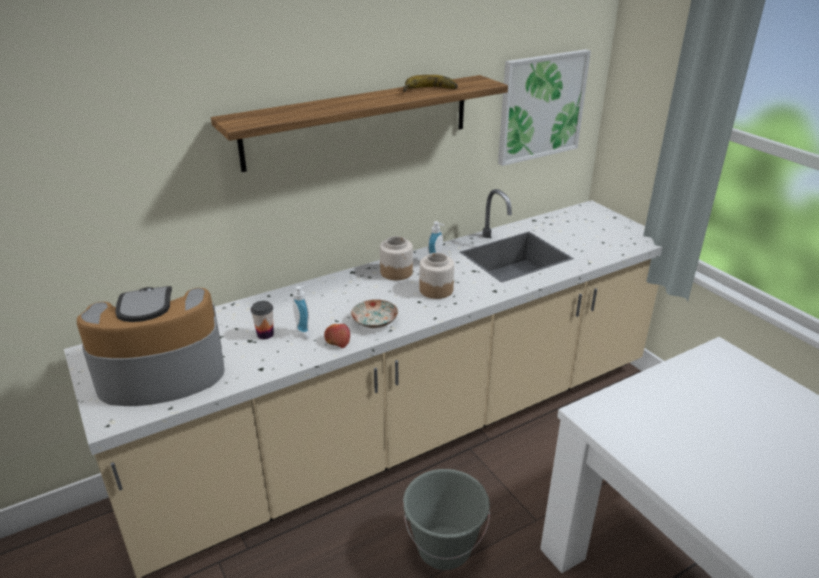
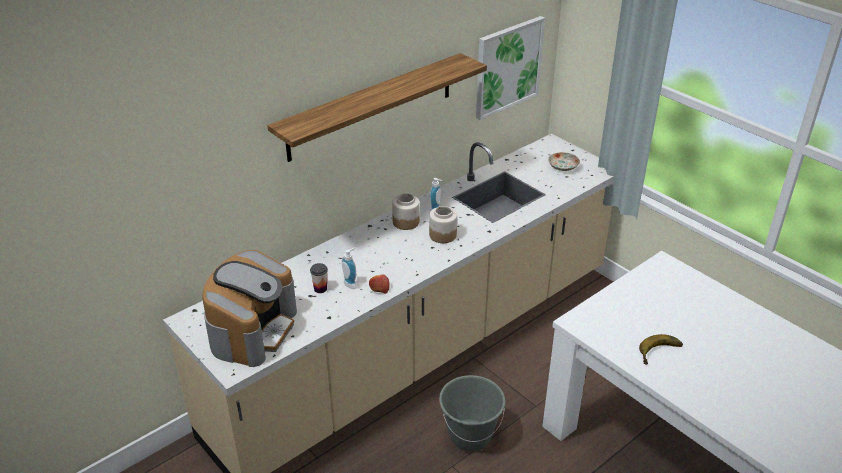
camera: 10 degrees left, 5 degrees up
(161, 373) = (253, 330): coffee machine -> coffee machine turned 135 degrees clockwise
(374, 322) = (402, 268): plate -> plate (563, 167)
(430, 91) = (427, 78): banana -> banana (661, 353)

